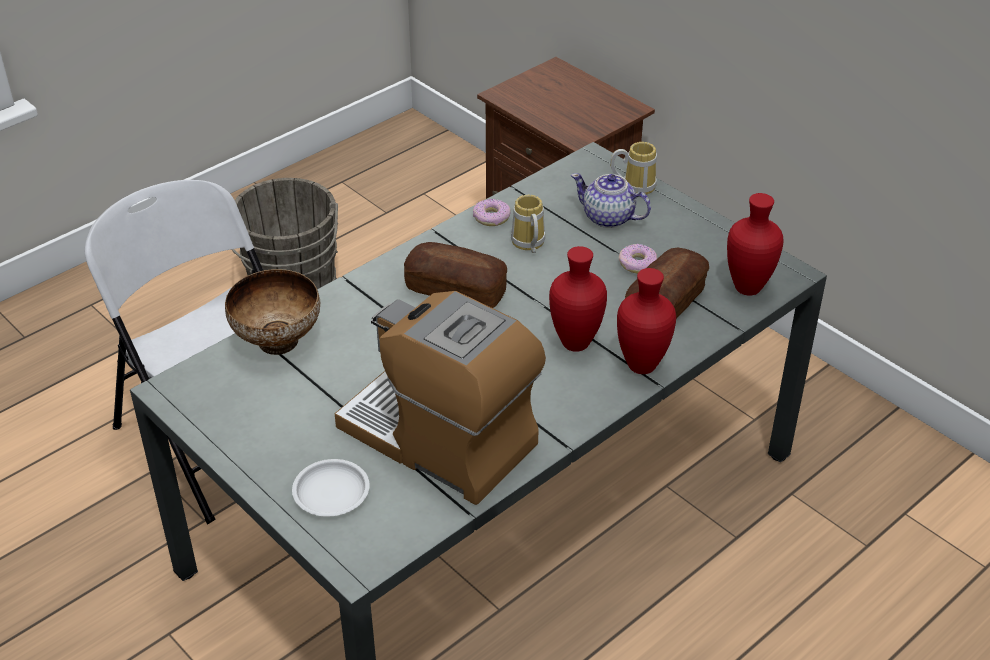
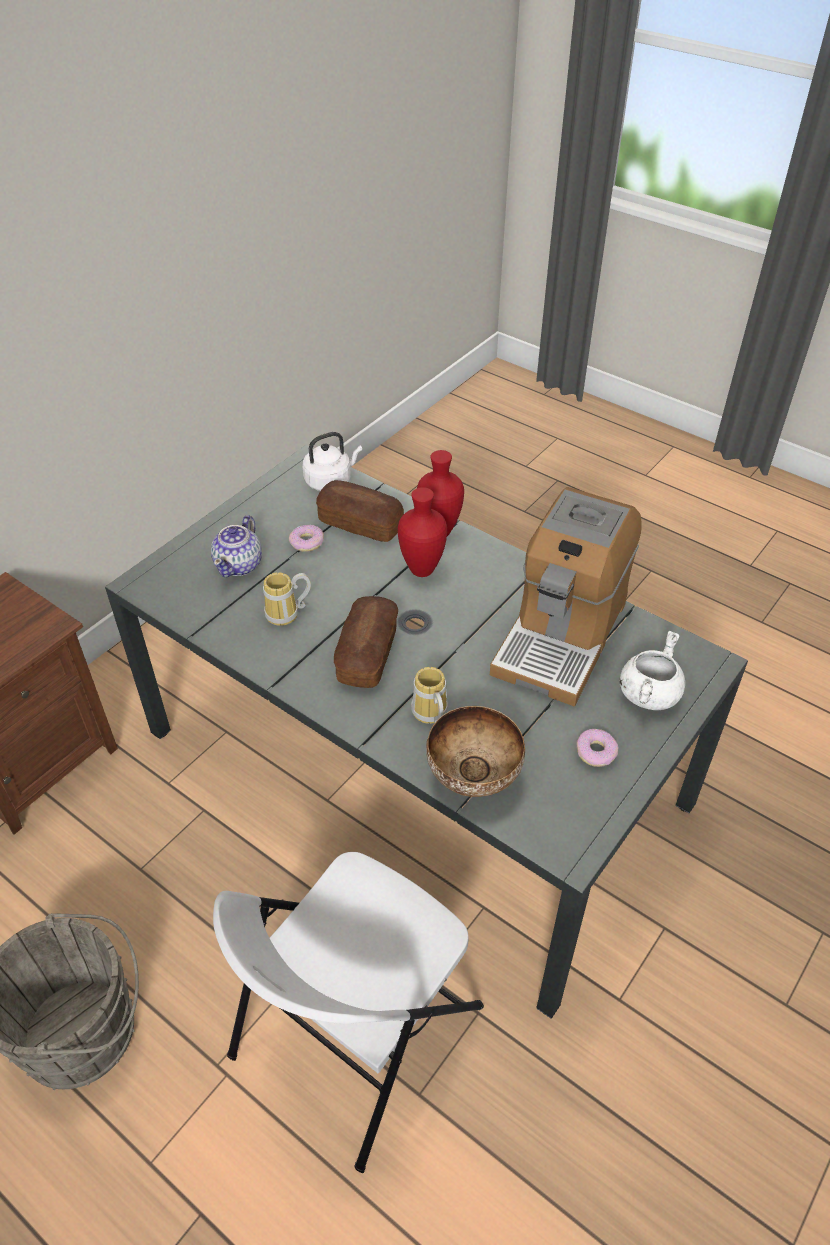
camera: 100 degrees left, 5 degrees up
(332, 492) = (648, 693): white plate -> white cooking pot
(491, 218) = (245, 645): donut -> donut (596, 752)
(634, 186) = (186, 552): mug -> mug (429, 715)
(749, 289) = (330, 481): red vase -> white kettle

